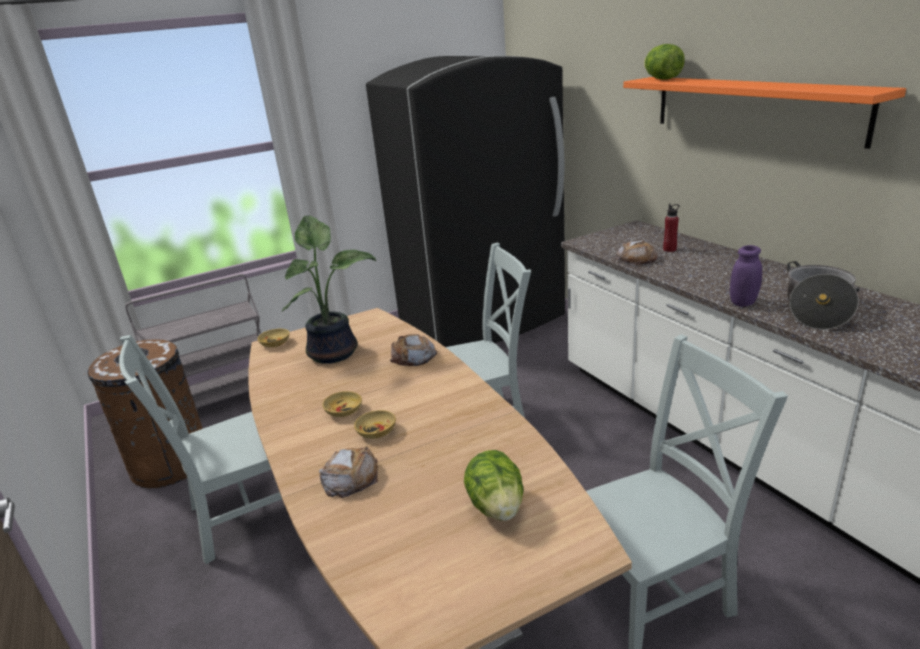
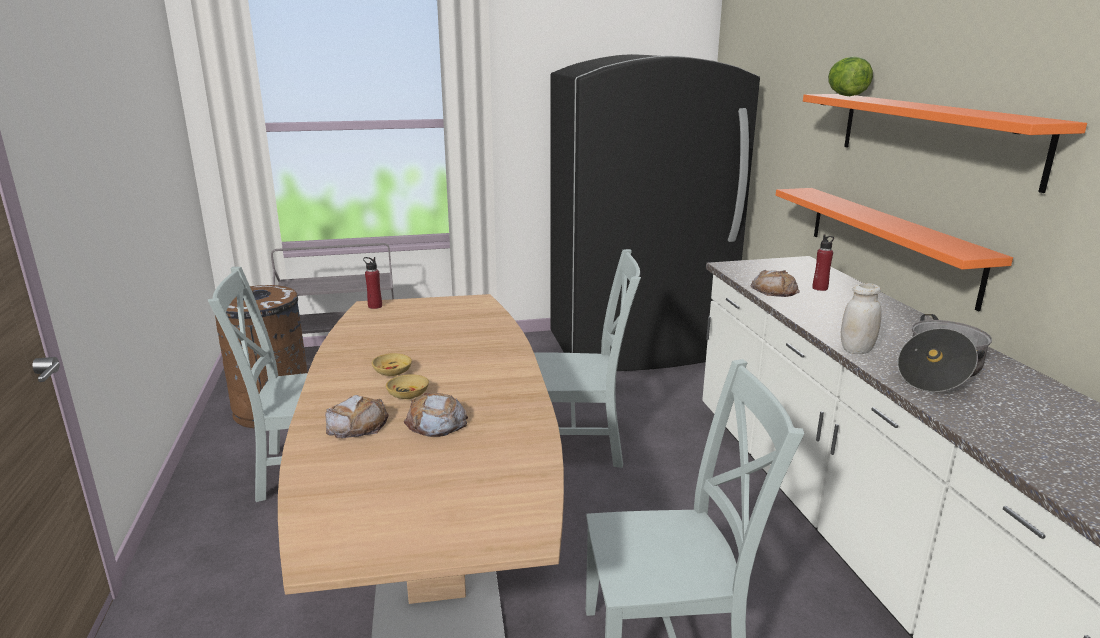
camera: 15 degrees right, 5 degrees down
(275, 344) = (375, 306): beige bowl -> red bottle
(335, 351) = (422, 323): potted plant -> none
(413, 356) = (490, 340): bread -> bread (436, 423)
(496, 507) = (467, 479): lettuce -> none
(717, 201) = (889, 242): none -> orange shelf
(743, 302) = (856, 350): purple jar -> white jar

